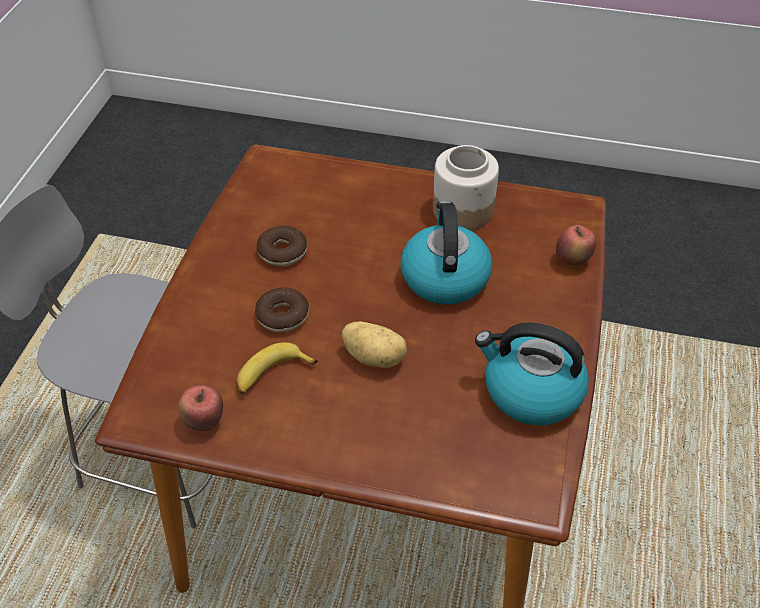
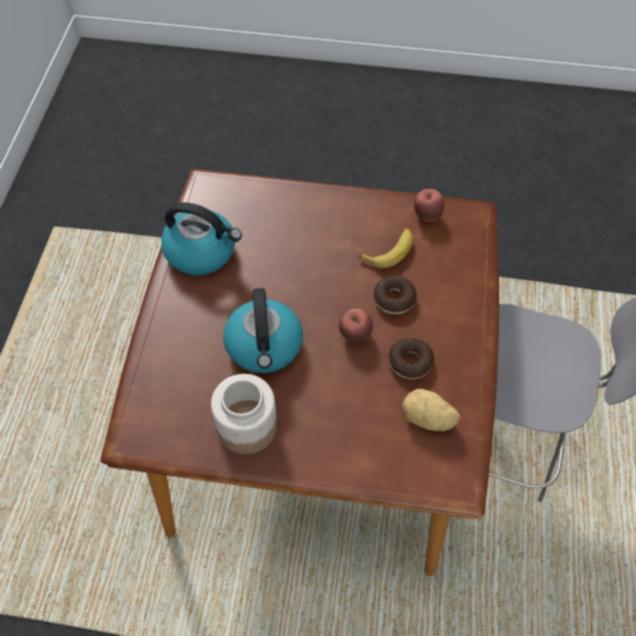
camera: 175 degrees right, 10 degrees up
(375, 356) = (316, 270): potato -> potato (427, 419)
(572, 260) = (149, 372): apple -> apple (355, 335)

